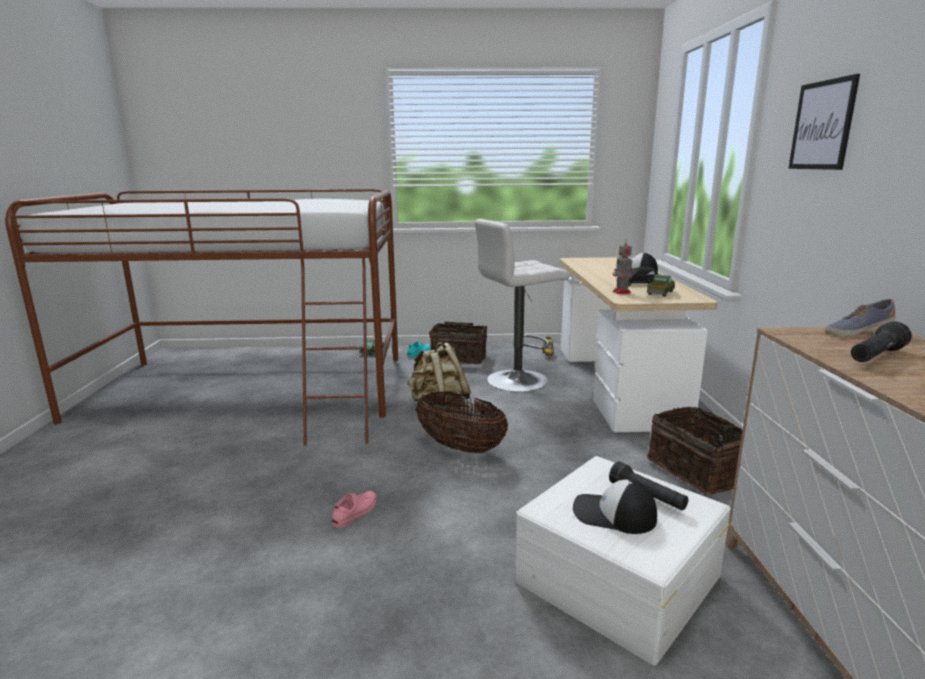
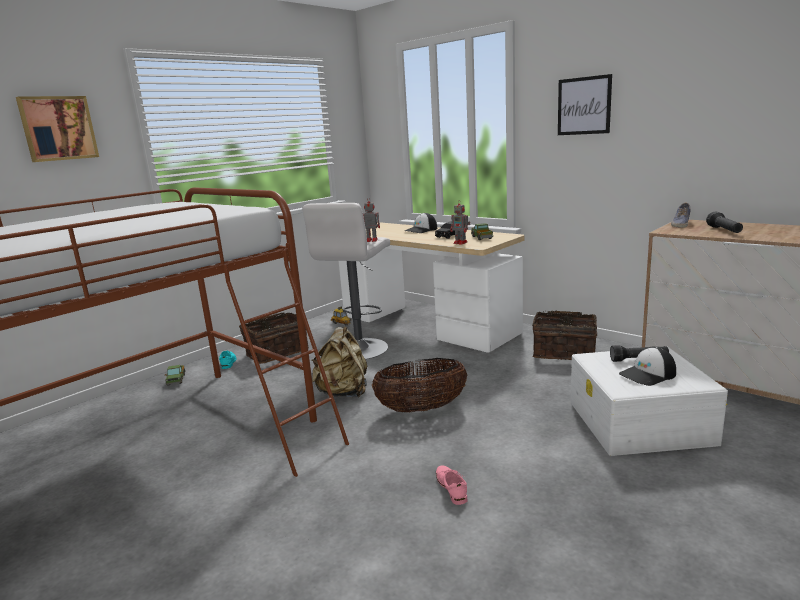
camera: 45 degrees left, 0 degrees up
(325, 134) = (58, 128): none -> picture
(538, 269) = (371, 240): none -> toy robot

